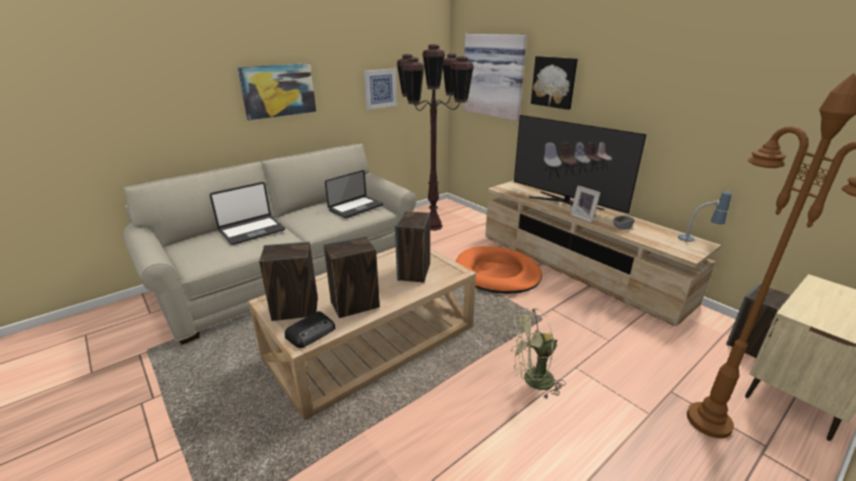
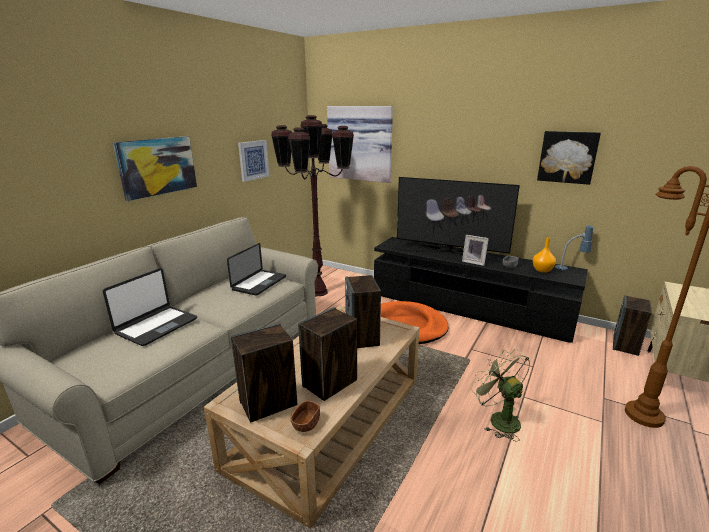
camera: 20 degrees left, 5 degrees down
(312, 332) = (306, 424): radio -> brown bowl
(532, 381) = (498, 419): green fan -> green fan turned 90 degrees clockwise
(554, 82) = (423, 146): picture -> picture (567, 157)
(577, 267) = (467, 308): beige tv stand -> black tv stand
(658, 237) = (542, 270): none -> orange vase

